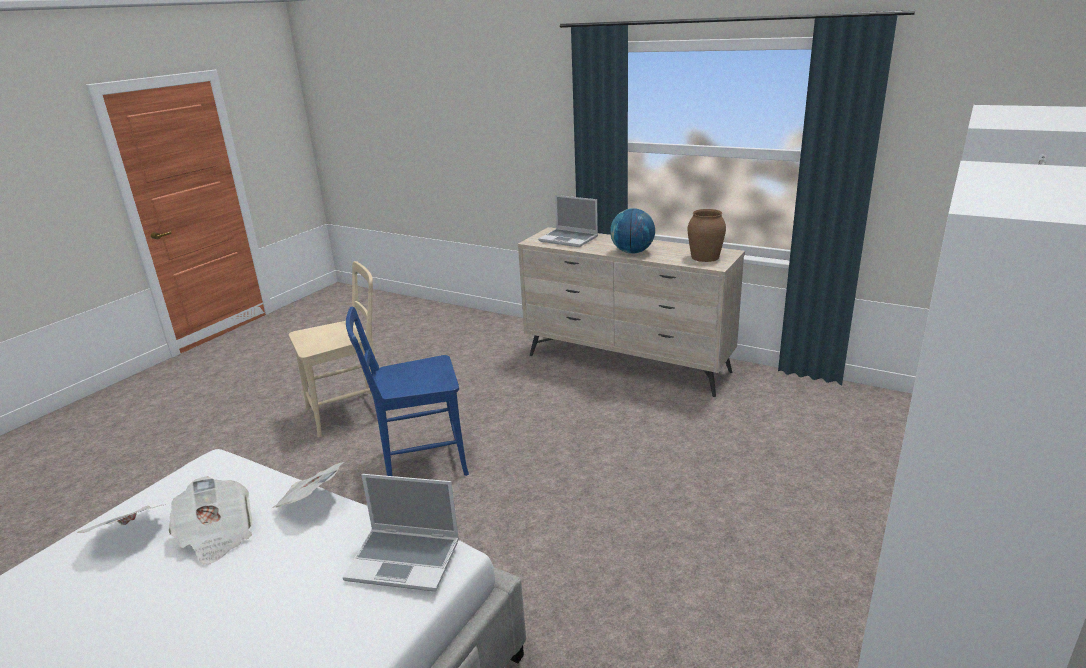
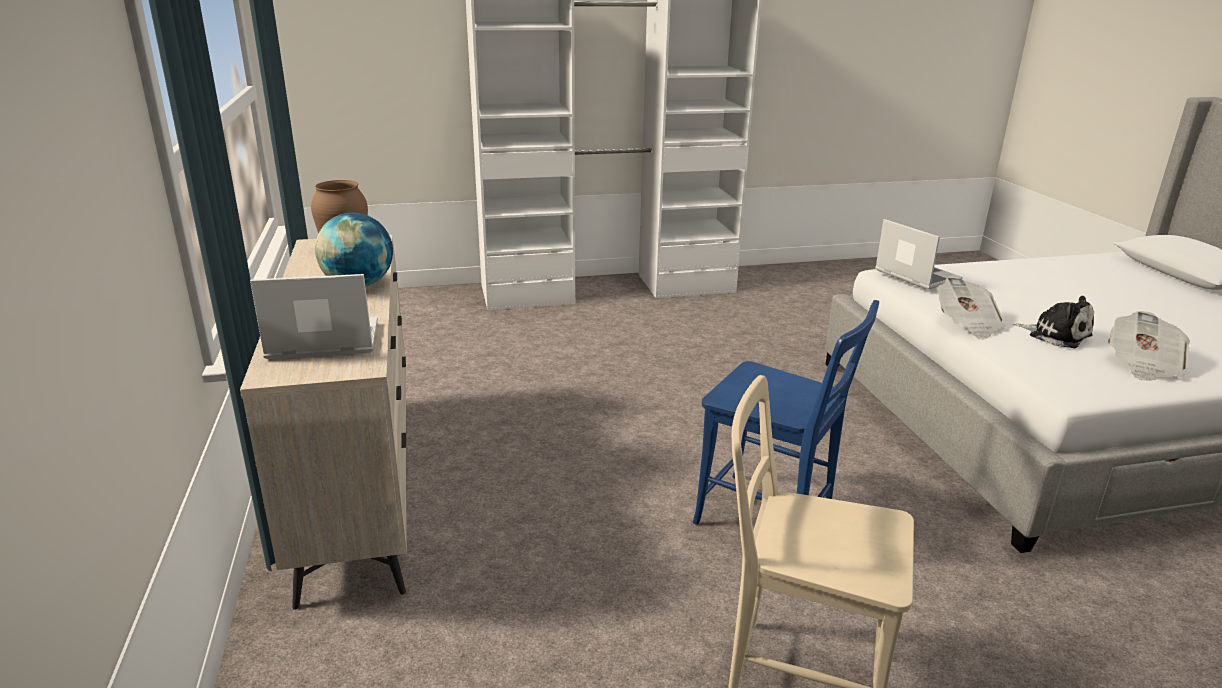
camera: 135 degrees left, 0 degrees up
(216, 536) = (1056, 335): newspaper -> plush toy
(569, 239) = (322, 342): laptop -> laptop turned 90 degrees counterclockwise

